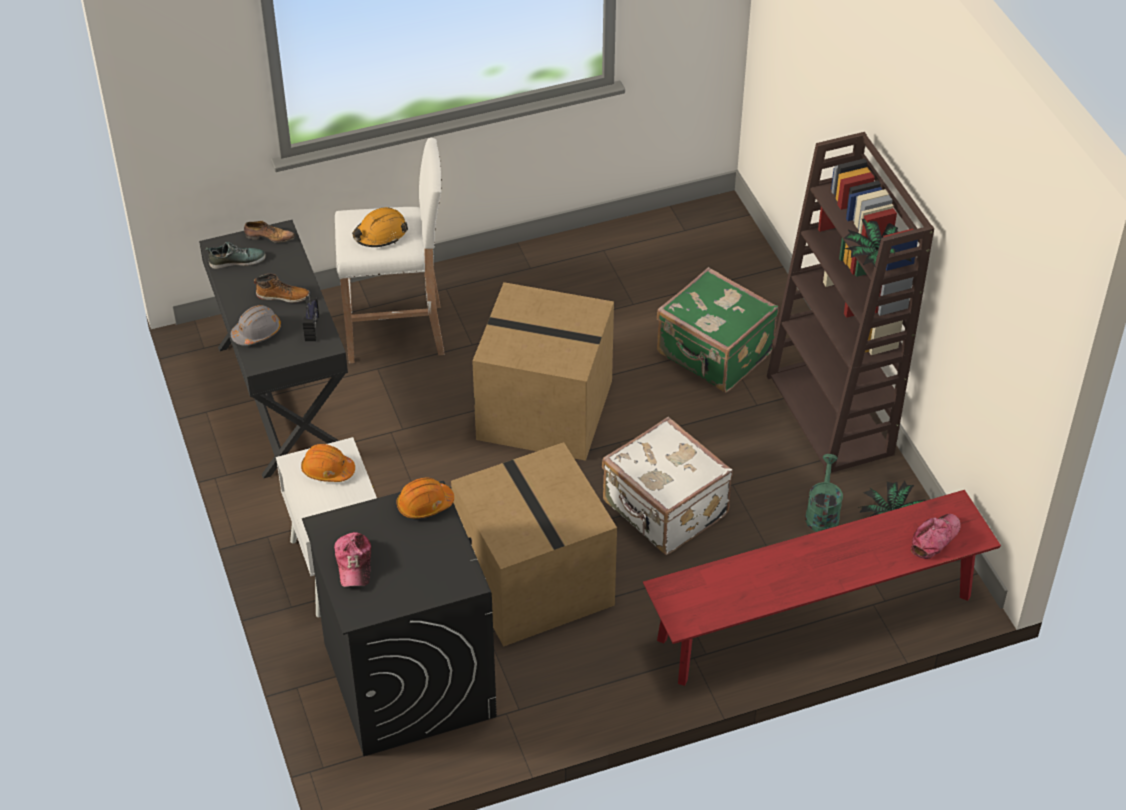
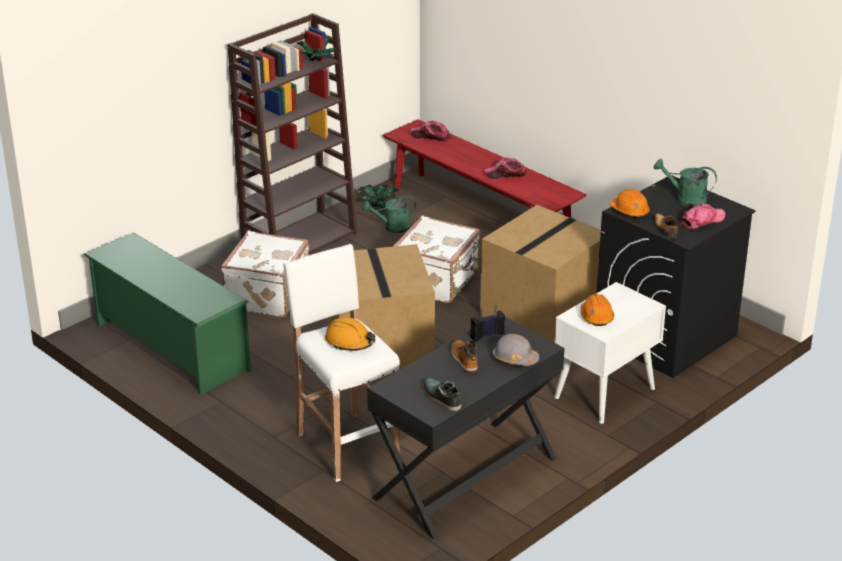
camera: 115 degrees left, 15 degrees down
(269, 237) = (399, 391): shoe -> shoe (665, 230)
(416, 574) = (685, 199): none -> green watering can
(653, 256) = (171, 347): none -> green shoe rack
(714, 354) = (269, 296): green suitcase -> white suitcase
(776, 576) = (506, 174): none -> cap

